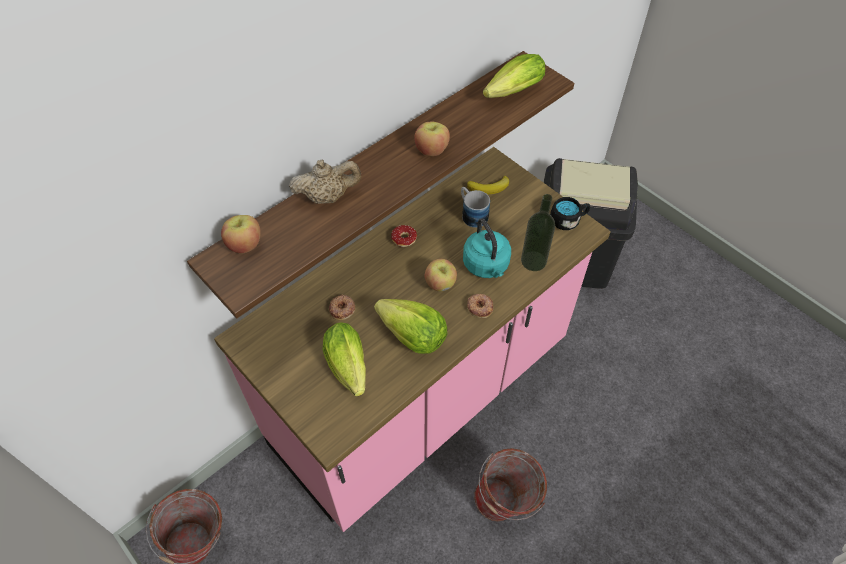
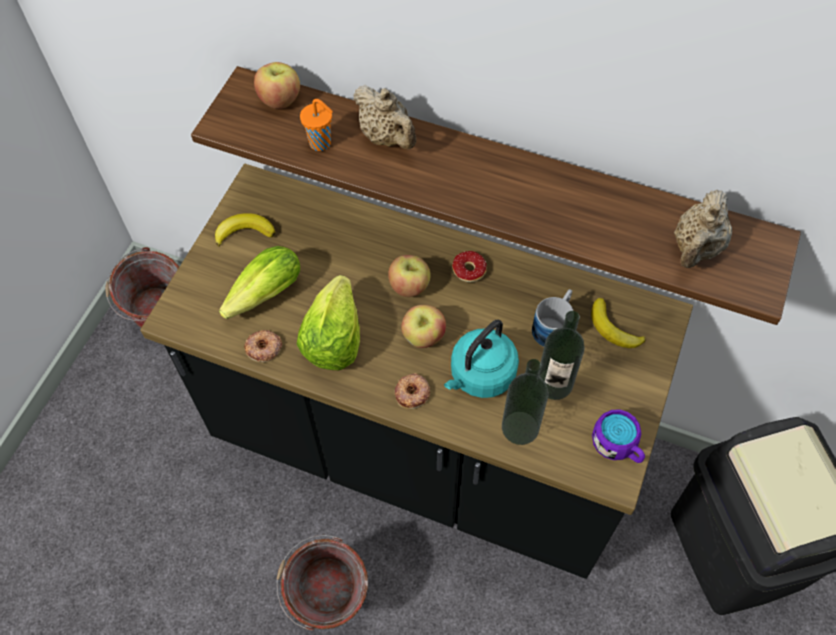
camera: 65 degrees right, 5 degrees up
(281, 360) = (244, 232): none -> banana
(306, 235) = (321, 143): none -> orange cup
(342, 309) = (336, 255): donut -> donut (264, 348)
(423, 396) = (420, 448): pink counter -> black counter
(431, 150) = (526, 203): apple -> apple (409, 286)
(510, 93) = (696, 248): lettuce -> beige teapot
(512, 231) = (554, 384): none -> bottle
(568, 220) = (618, 446): black mug -> purple mug

